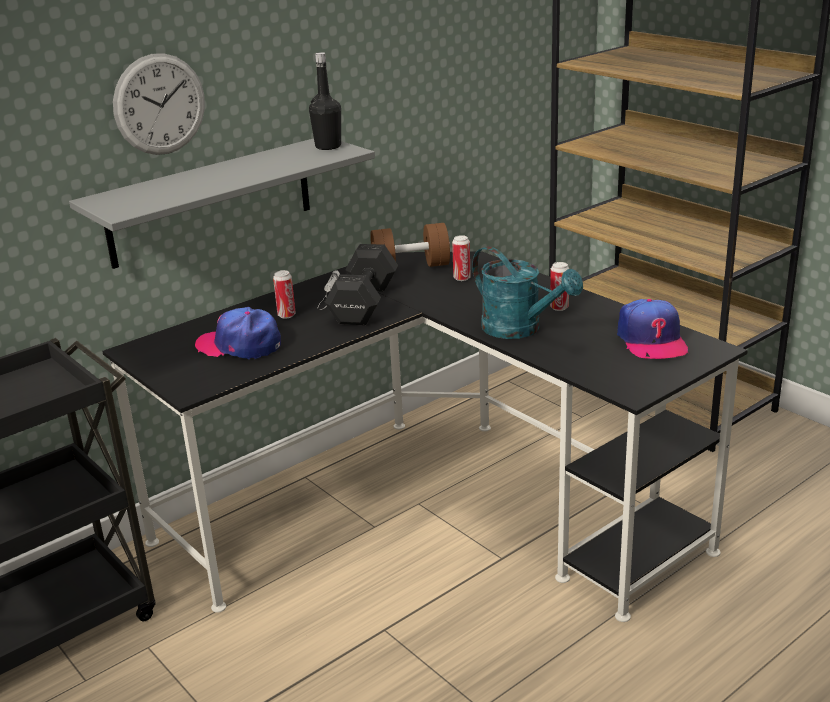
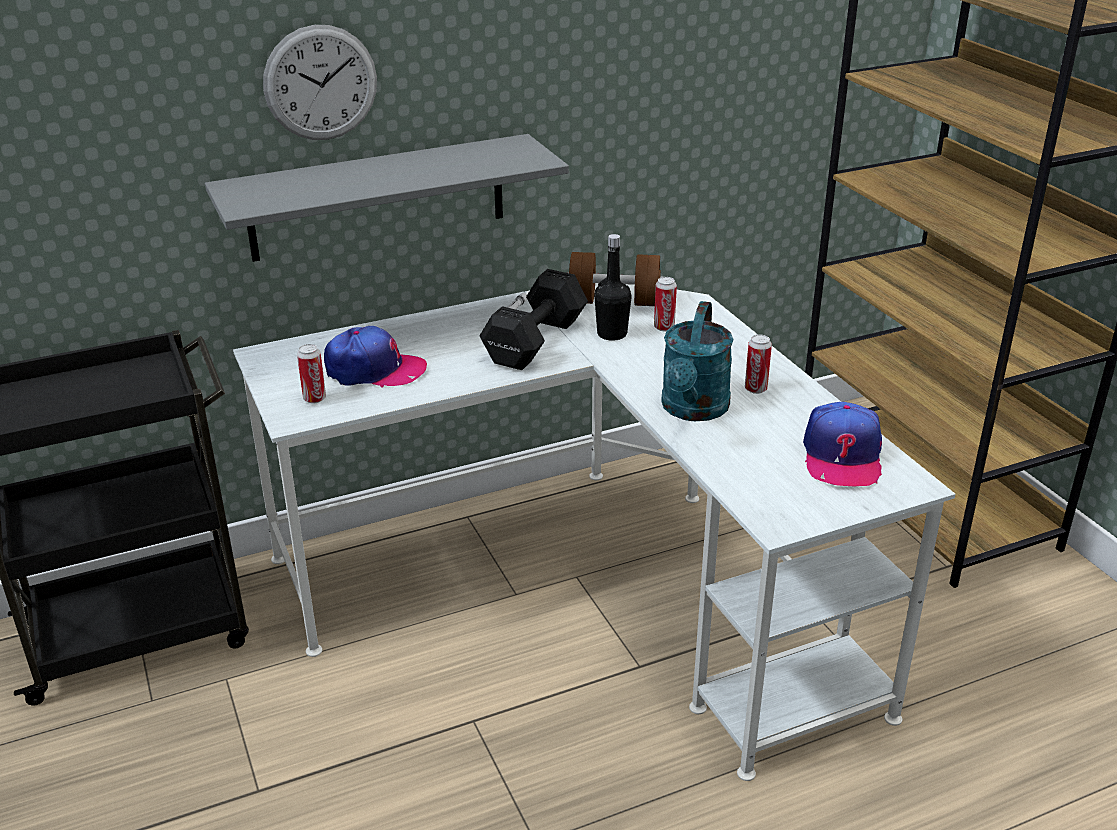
camera: 15 degrees right, 5 degrees up
(240, 345) = (374, 370): cap -> cap turned 150 degrees clockwise
(286, 315) = (443, 341): can -> can (314, 399)
(328, 146) = (521, 150): black bottle -> black bottle (612, 334)
(430, 508) = (586, 586): black desk -> white desk
(520, 329) = (693, 410): turquoise watering can -> turquoise watering can turned 45 degrees clockwise

